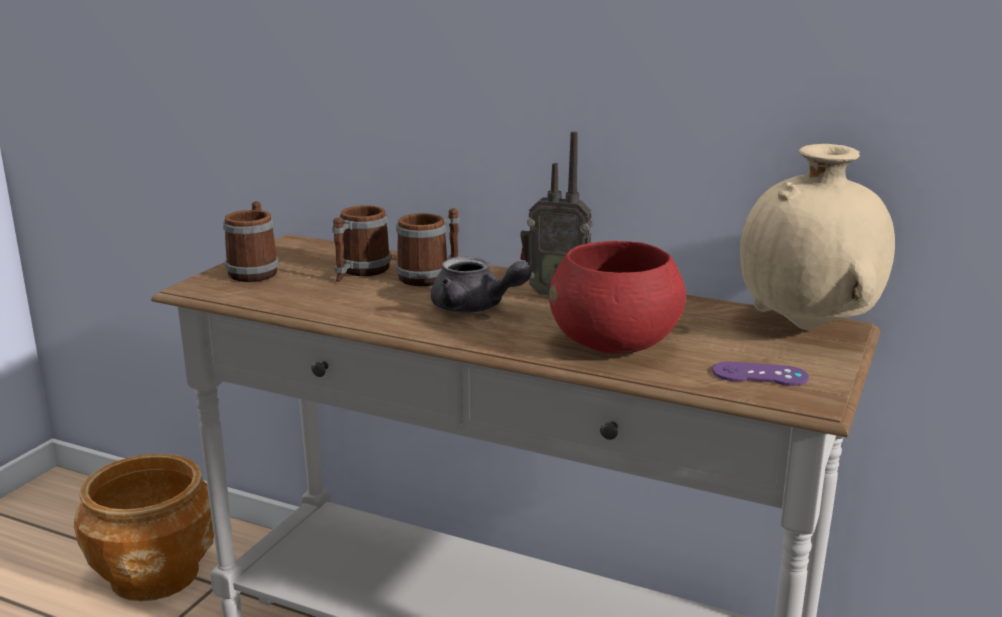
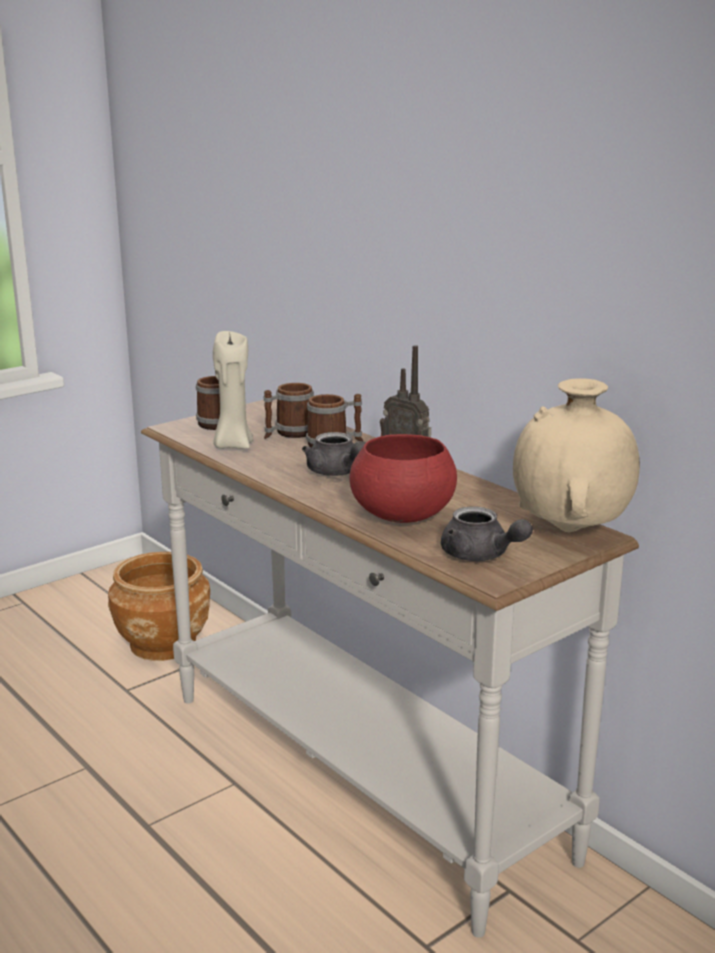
camera: 25 degrees right, 0 degrees up
(305, 296) = (233, 445): none -> beige candle
(759, 374) = (480, 556): purple game controller -> grey teapot

